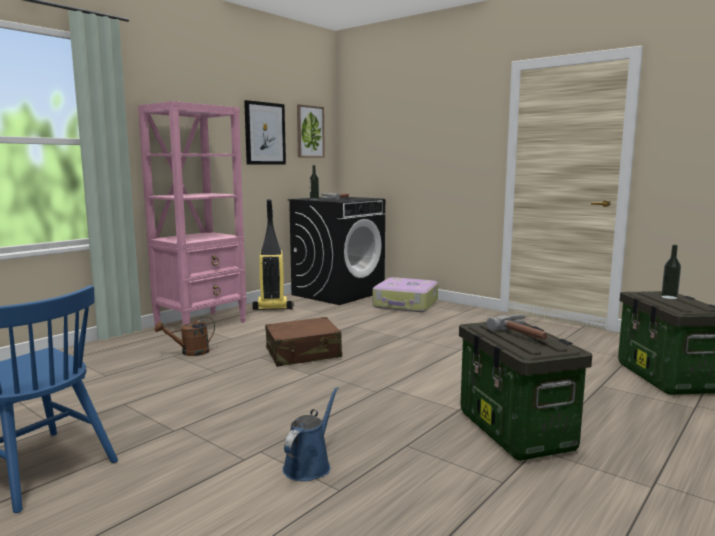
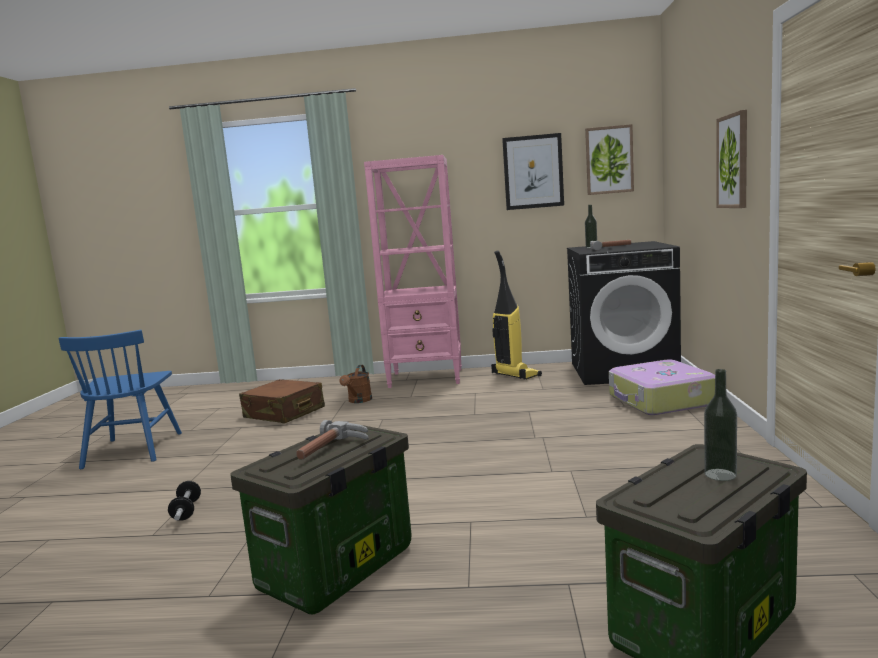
camera: 55 degrees right, 0 degrees up
(190, 352) = (358, 401): brown watering can -> brown watering can turned 105 degrees counterclockwise
(303, 354) = (415, 426): brown suitcase -> brown suitcase (284, 413)
(309, 465) = (186, 511): blue watering can -> dumbbell
(458, 144) = (733, 161): none -> picture

